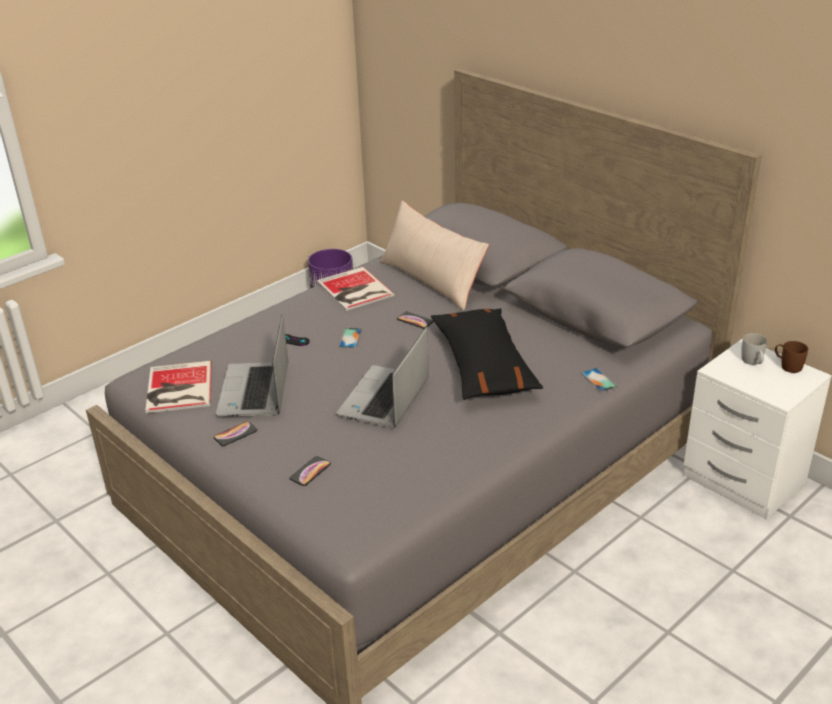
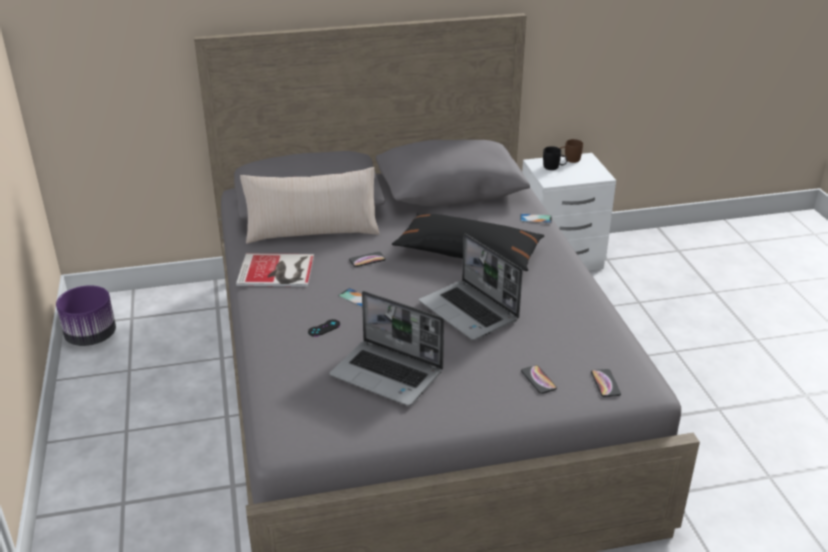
camera: 60 degrees left, 0 degrees up
(177, 388) = (331, 419): book -> none
(235, 434) = (446, 405): phone -> phone (605, 383)
(753, 362) = (554, 167): white mug -> black mug

